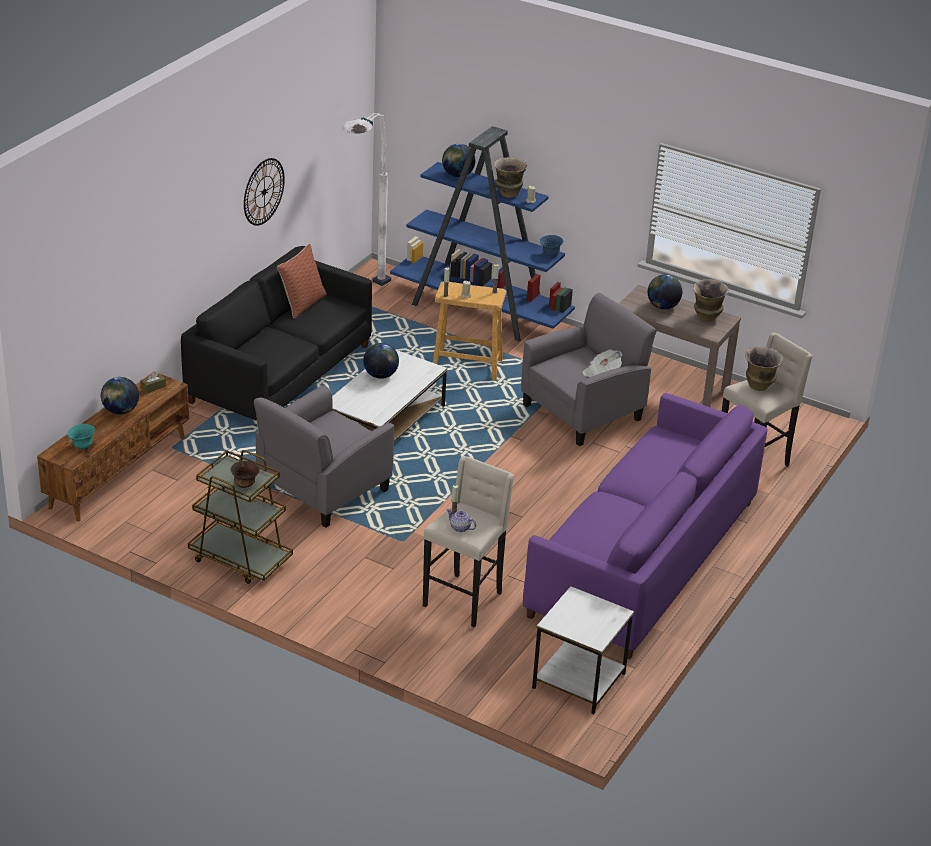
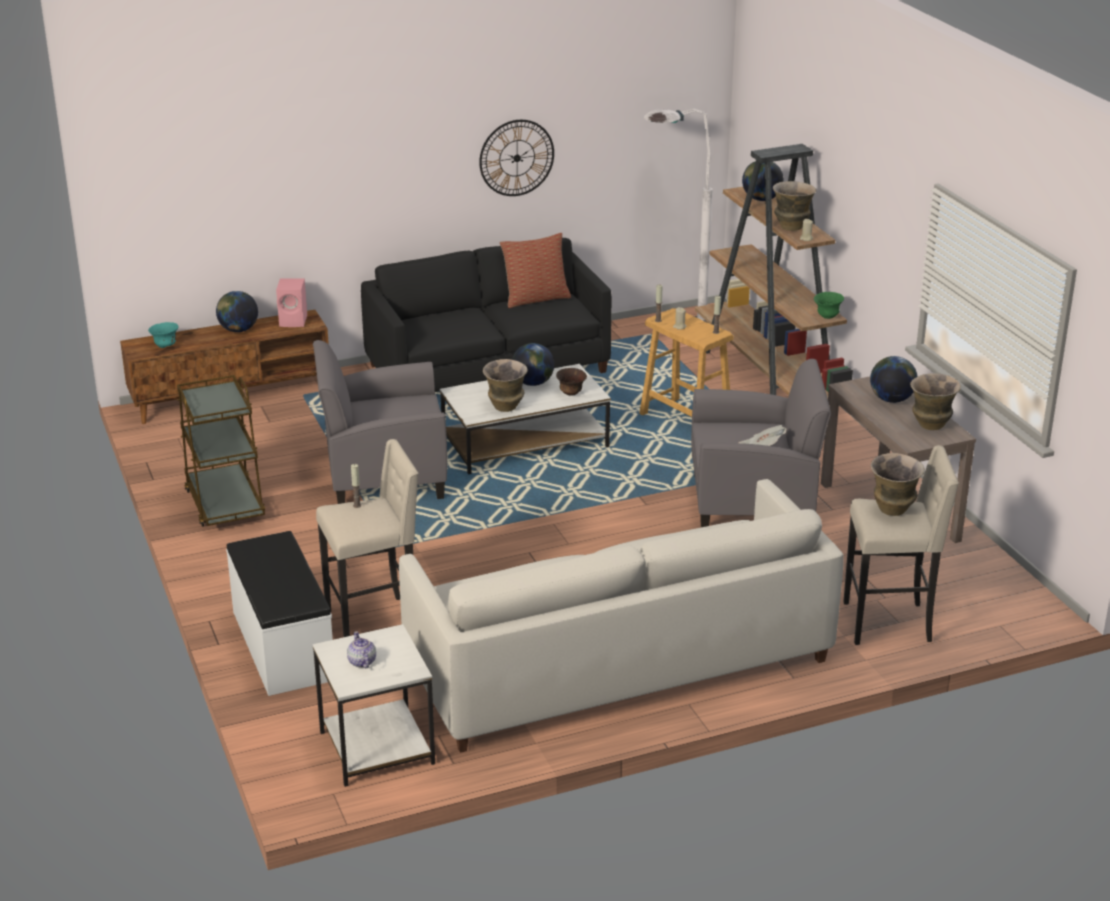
camera: 40 degrees right, 5 degrees down
(153, 387) = (294, 321): brown tissue box -> pink speaker
(245, 484) = (210, 409): brown bowl -> brown bowl (571, 393)
(389, 402) = (506, 407): none -> vase
(427, 643) = (281, 645): none -> white bench
(460, 528) = (346, 518): teapot -> teapot (361, 662)
(480, 312) = (769, 378): blue bookcase -> brown bookcase
(550, 254) = (827, 316): blue bowl -> green bowl
(643, 558) = (618, 663): purple sofa -> white sofa

